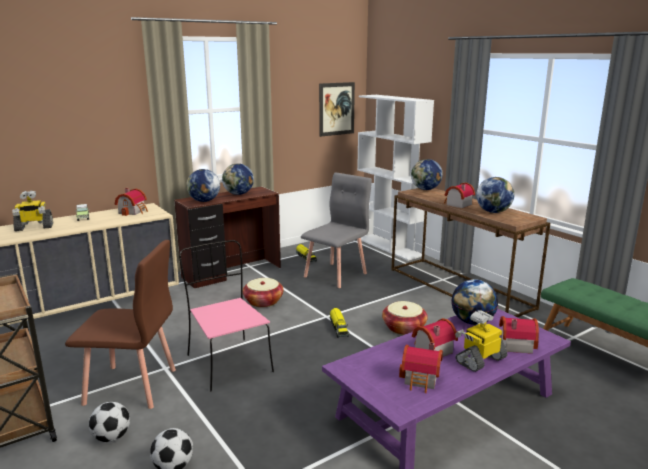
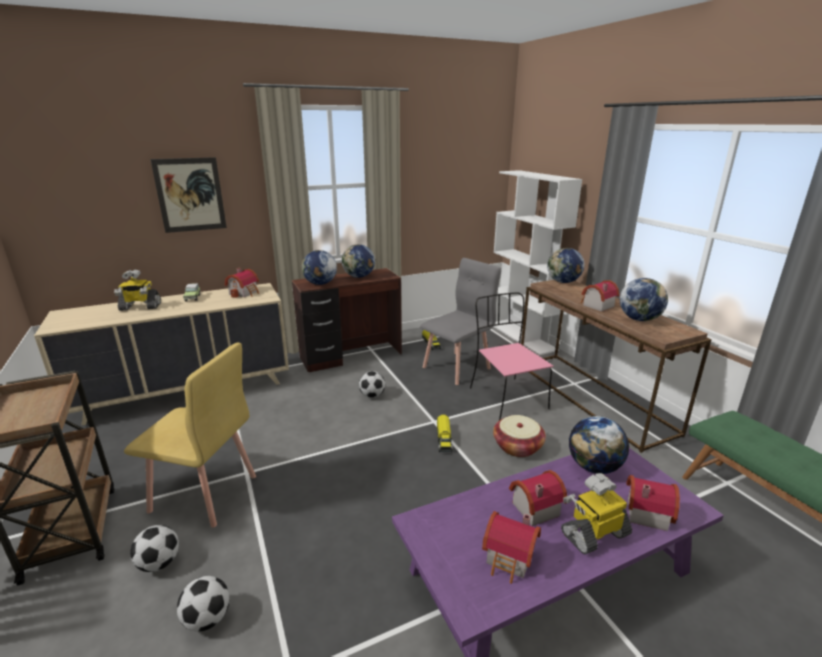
camera: 10 degrees right, 5 degrees up
(131, 387) = (204, 494): brown chair -> yellow chair
(228, 362) = (312, 473): pink chair -> pink chair (506, 397)
(263, 302) = (372, 395): basket -> football
(336, 109) = (475, 185): picture -> picture (190, 195)

